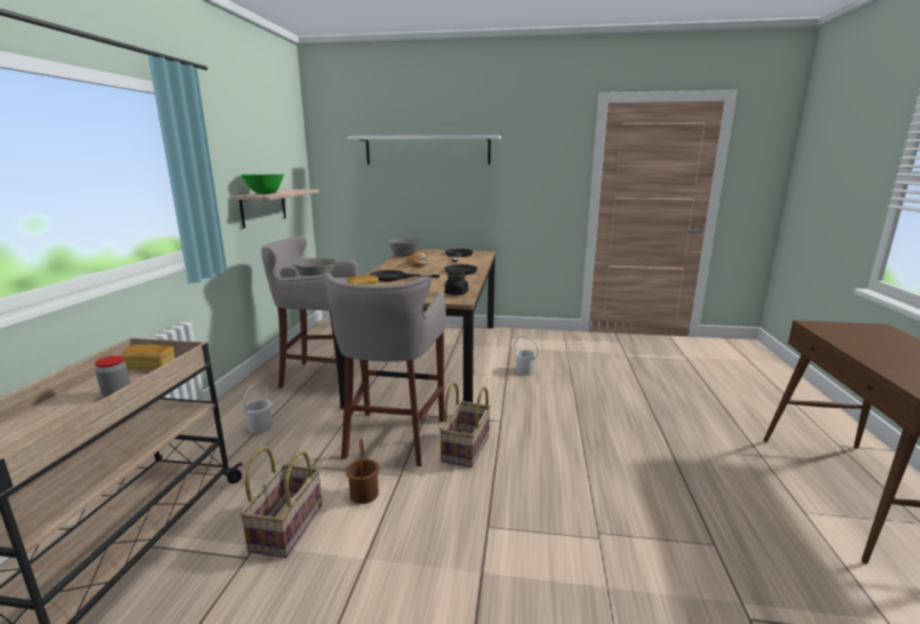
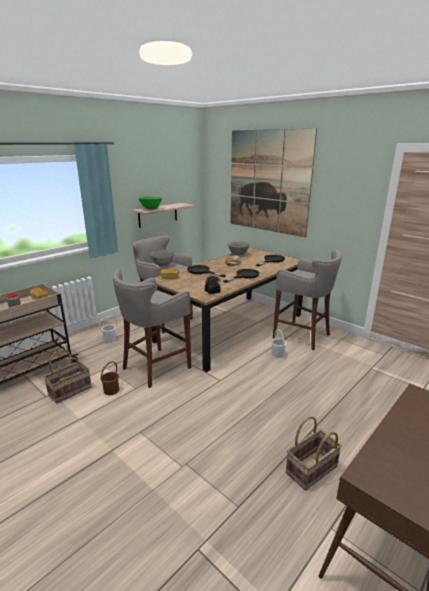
camera: 35 degrees right, 5 degrees up
(427, 150) = (268, 182): white shelf -> picture
(466, 448) = (181, 388): basket -> basket (312, 470)
(524, 346) = (303, 336): none -> grey stool

